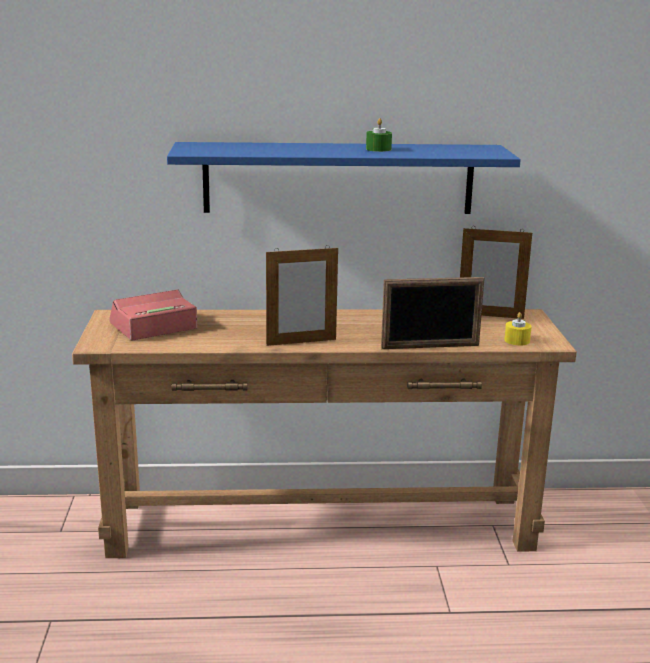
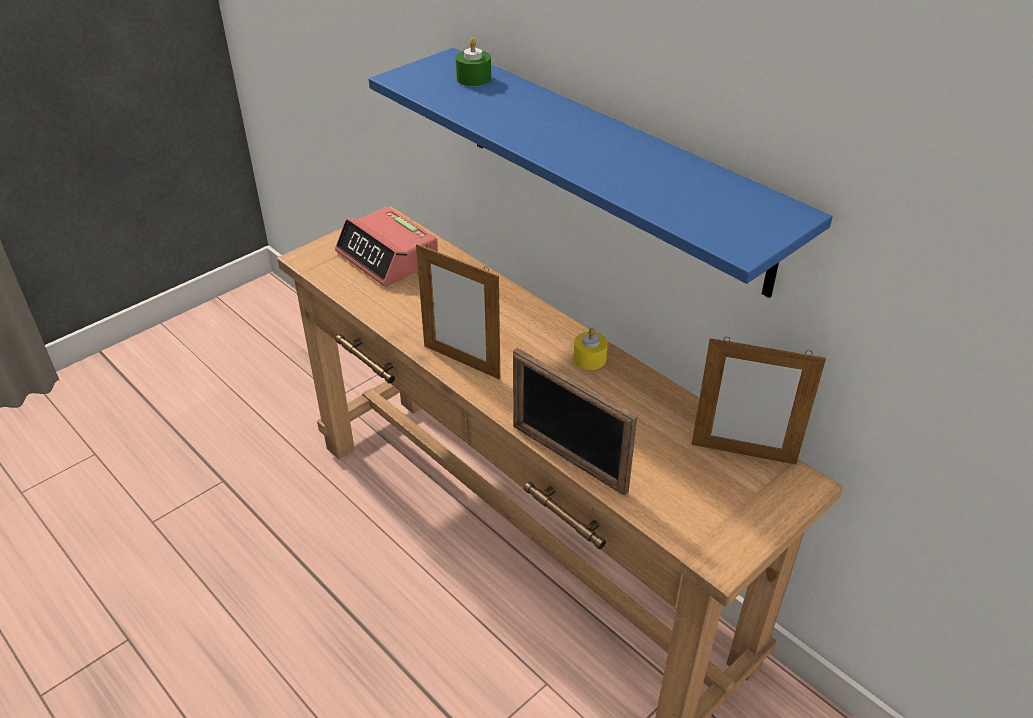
camera: 50 degrees right, 20 degrees up
(153, 326) = (388, 257): alarm clock -> alarm clock turned 150 degrees counterclockwise
(378, 149) = (616, 156): green candle -> green candle (473, 79)
(490, 316) = (743, 453): picture frame -> picture frame turned 45 degrees counterclockwise
(517, 340) = (687, 520): yellow candle -> yellow candle (589, 359)

